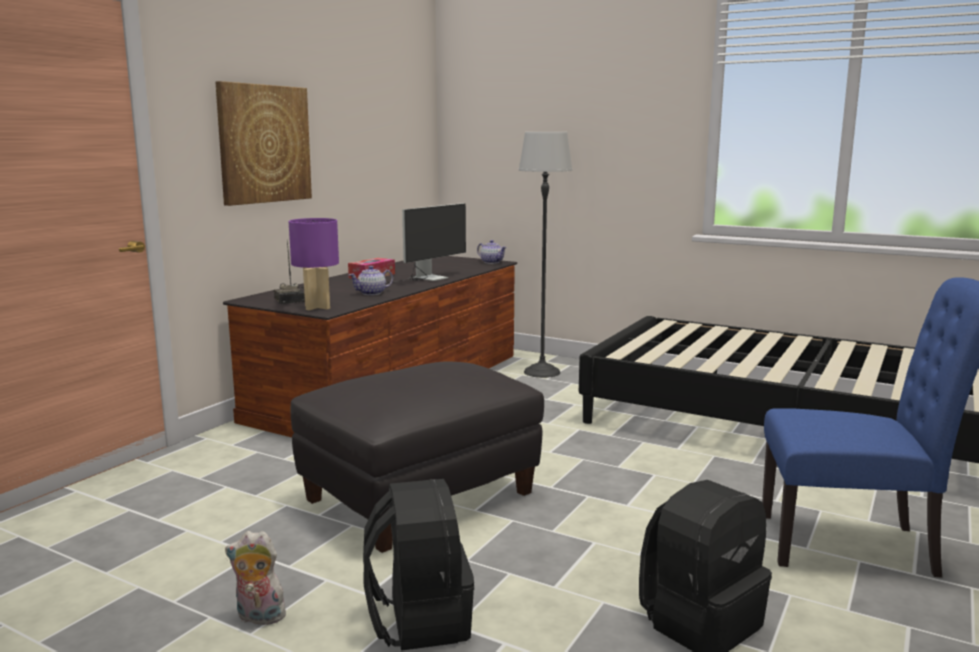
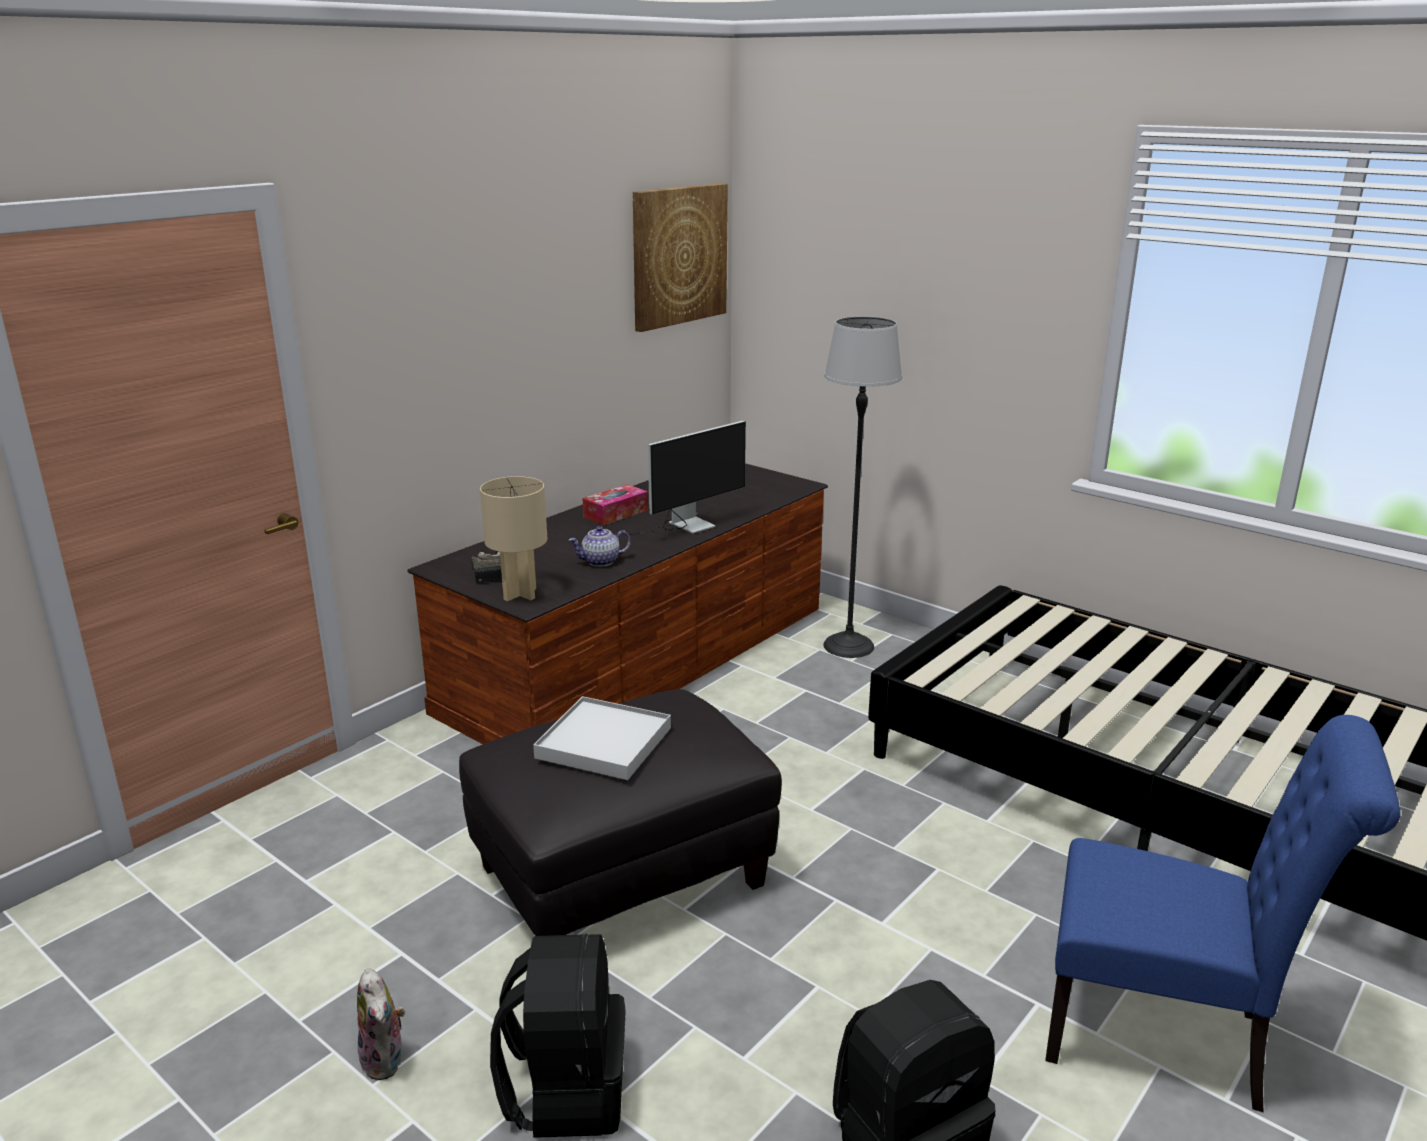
camera: 10 degrees right, 10 degrees up
(258, 617) = (386, 1060): plush toy -> plush toy turned 135 degrees counterclockwise
(264, 144) = (463, 354): picture -> picture (678, 255)
(316, 307) = (519, 594): purple table lamp -> beige table lamp
(408, 378) = (604, 743): none -> white tray
(491, 262) = (791, 484): teapot -> none

